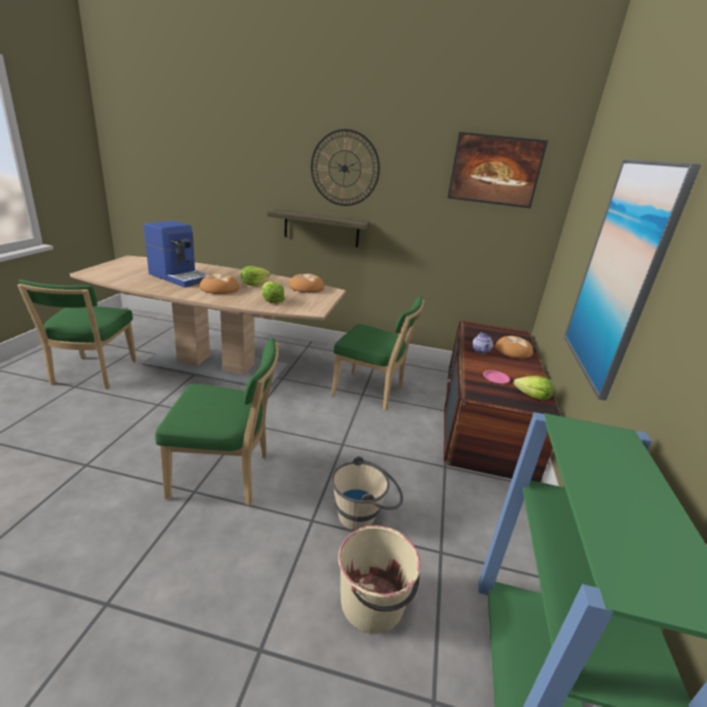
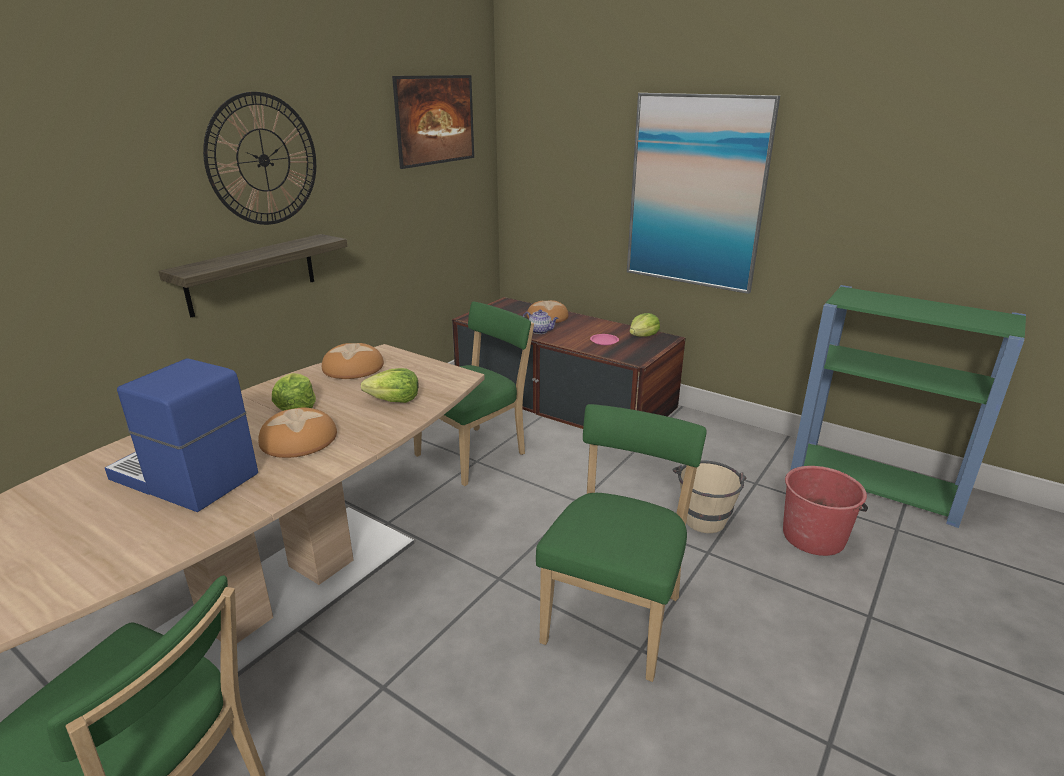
camera: 65 degrees left, 0 degrees up
(180, 277) = (184, 478): coffee machine -> coffee machine turned 120 degrees counterclockwise
(373, 604) = (814, 536): beige bucket -> red bucket

